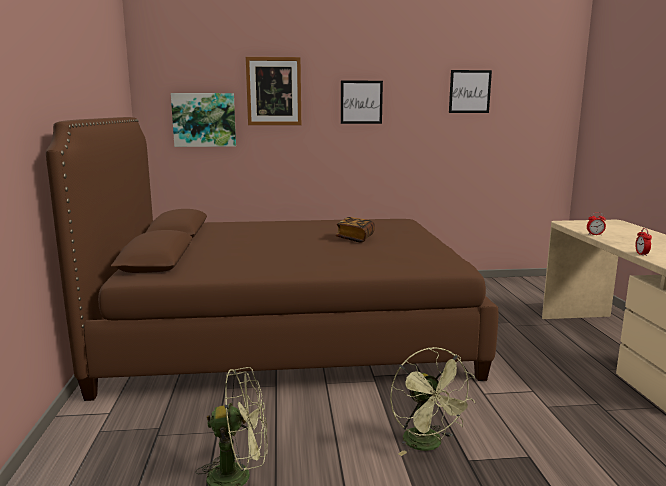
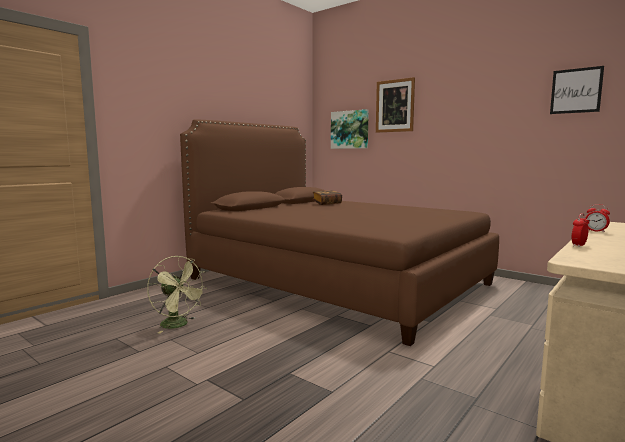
camera: 45 degrees right, 5 degrees down
(355, 238) = (385, 213): book -> book (327, 203)
(361, 102) = (462, 109): picture -> none
(428, 445) = (285, 356): green fan -> none

